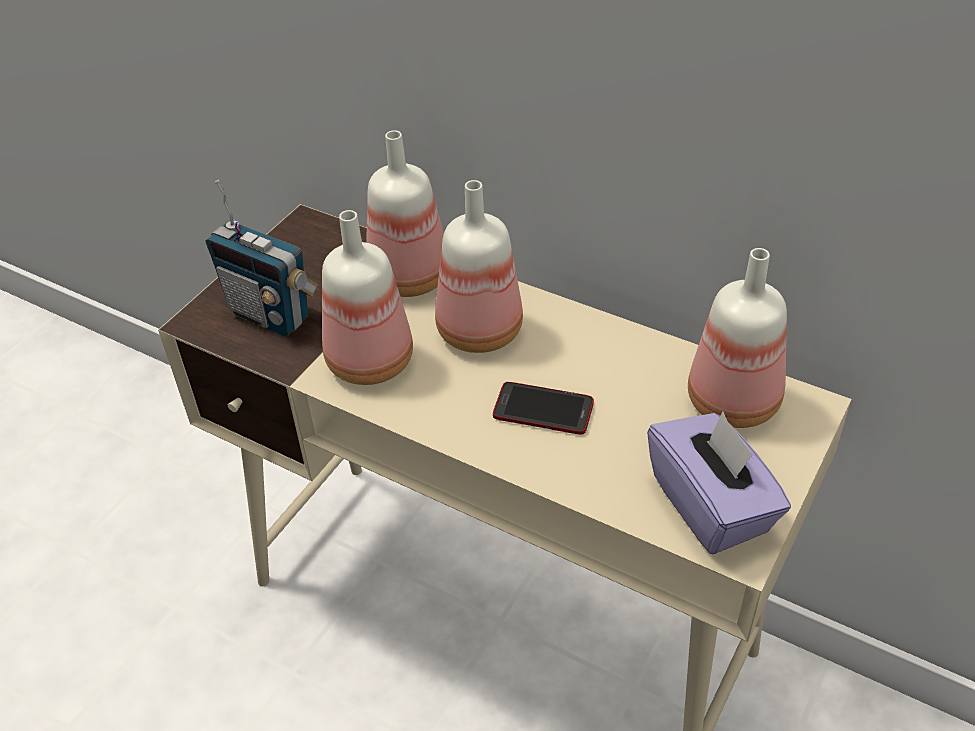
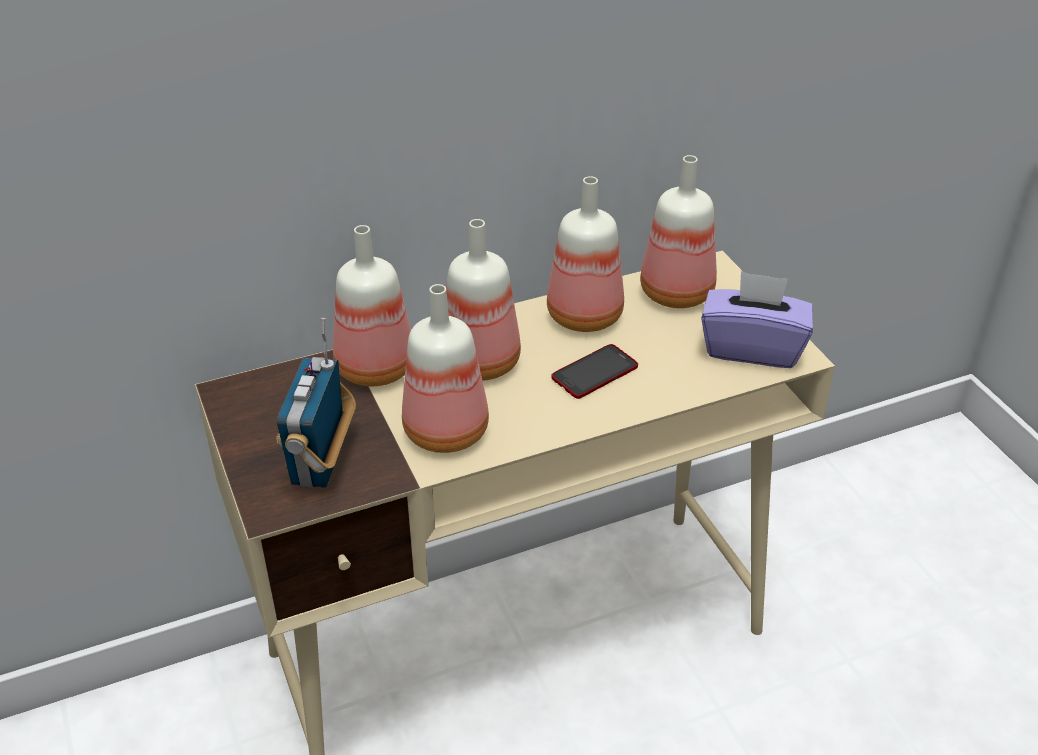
camera: 55 degrees left, 5 degrees down
(271, 315) = (321, 462): radio -> radio turned 120 degrees clockwise
(620, 356) = (583, 314): none -> bottle

